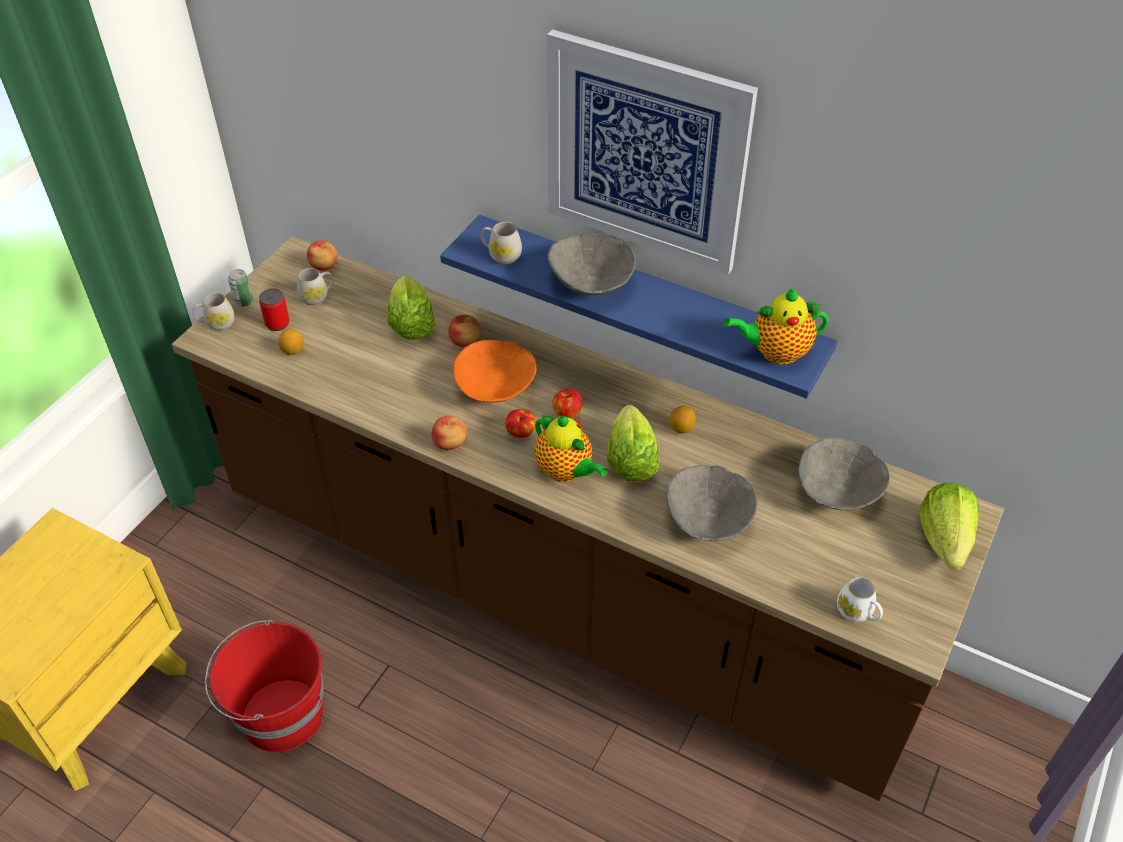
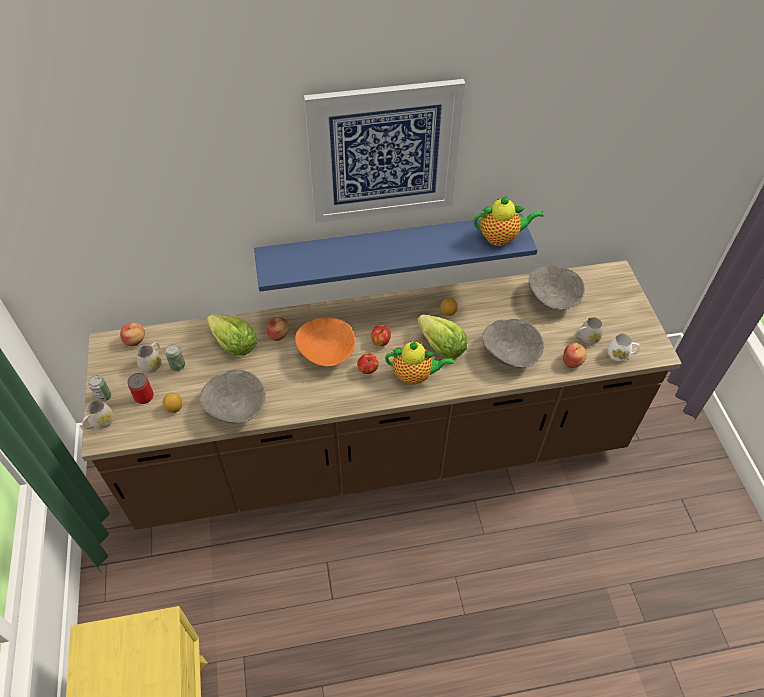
camera: 40 degrees left, 5 degrees up
(280, 715) = (292, 639): red bucket -> none
(337, 313) = (178, 366): none -> can
(450, 443) = (335, 402): apple -> apple (572, 361)
(501, 255) = (296, 265): white mug -> white mug (586, 338)
(590, 283) = (365, 253): grey bowl -> grey bowl (235, 407)
(775, 352) = (501, 238): teapot -> teapot turned 135 degrees counterclockwise
(944, 539) = (619, 292): lettuce -> none

